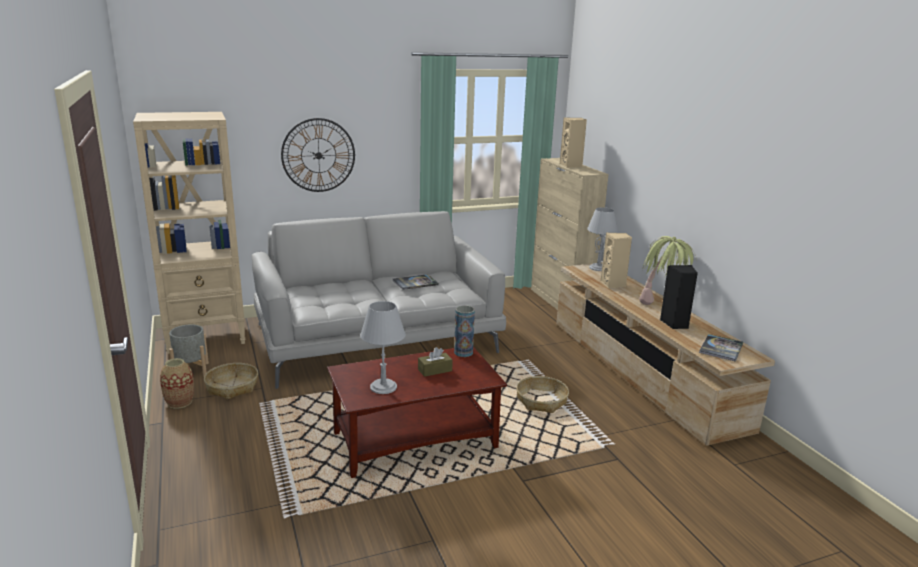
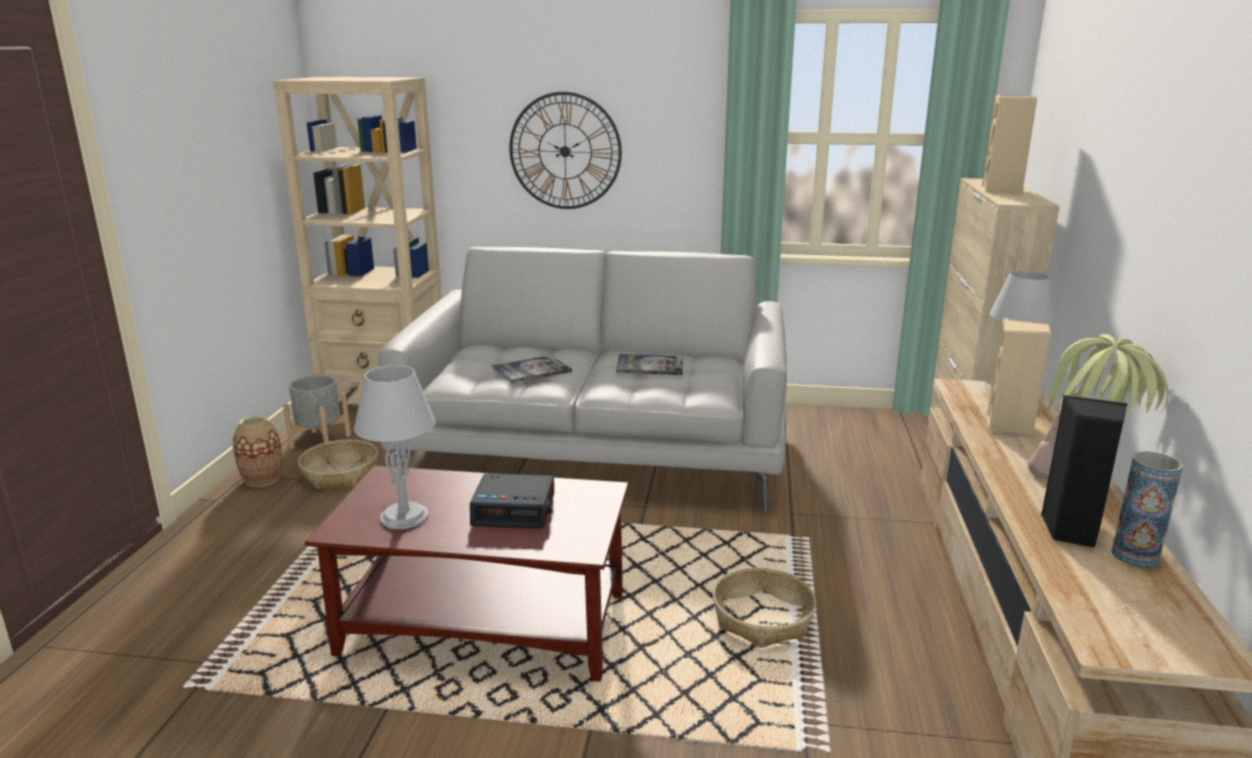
camera: 30 degrees right, 0 degrees up
(435, 370) = (515, 509): brown tissue box -> alarm clock
(463, 352) = (597, 491): vase -> vase (1135, 555)
(721, 348) = (1137, 612): book -> book (531, 370)

